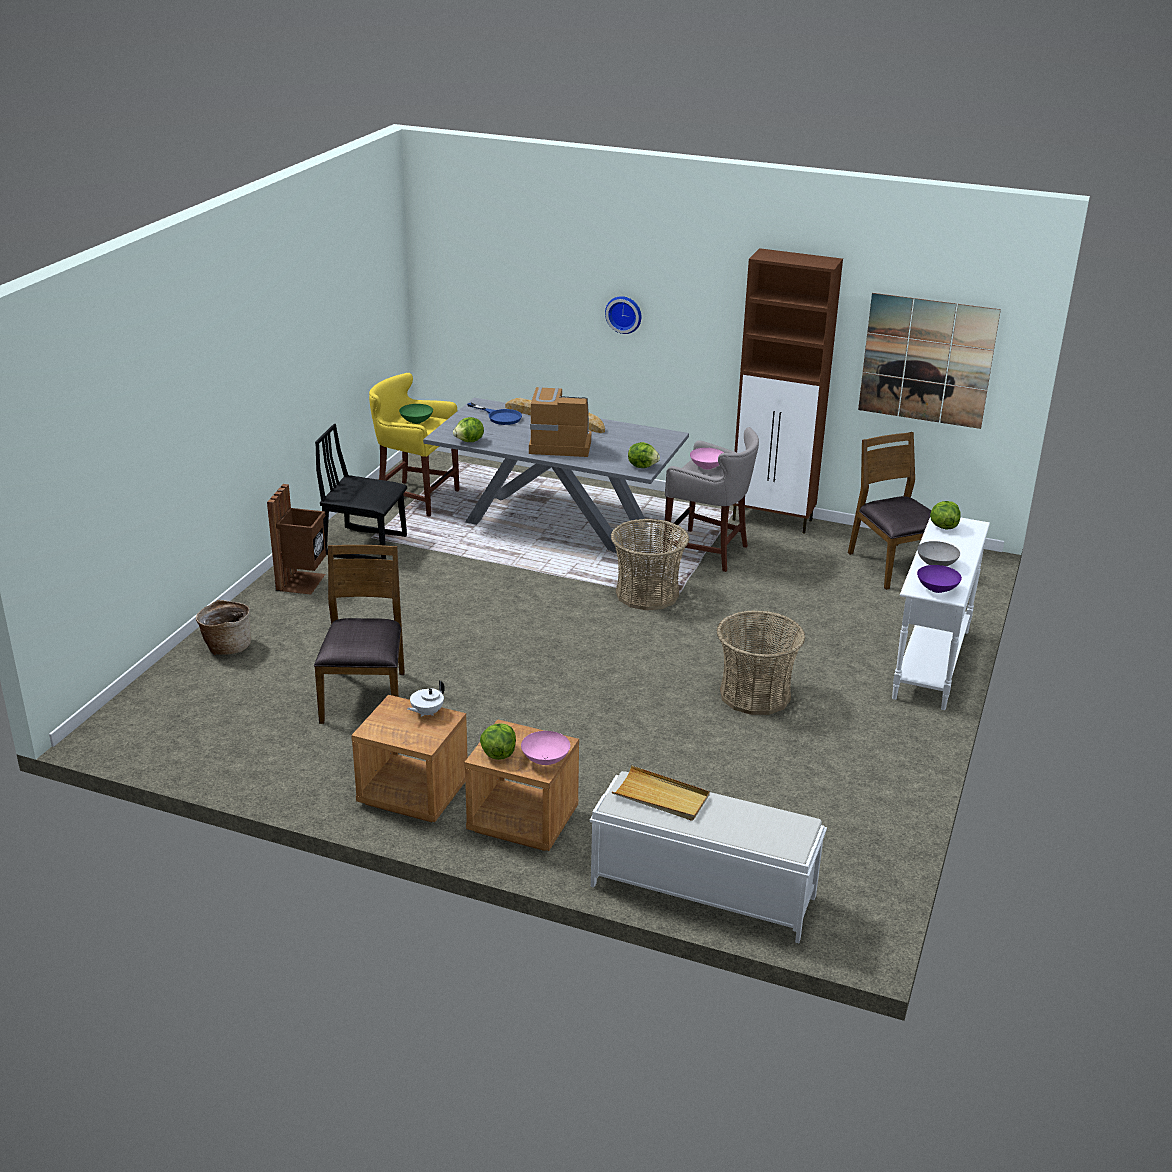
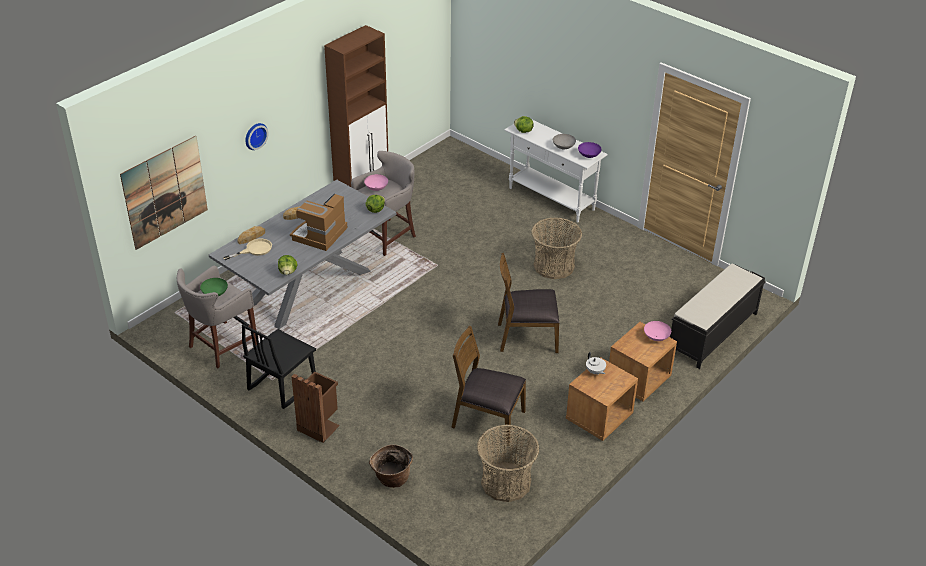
camera: 70 degrees left, 10 degrees up
(415, 497) = (221, 346): yellow stool -> grey stool
(498, 754) = (645, 353): lettuce -> none
(500, 417) = (254, 250): blue frying pan -> beige frying pan
(647, 594) = (425, 274): basket -> basket (506, 482)
(661, 797) = (701, 306): beige tray -> none
(701, 890) = (712, 333): white bench -> black bench
(892, 565) = (443, 175): brown chair -> brown chair (527, 337)
(927, 360) = (408, 57): picture -> picture (165, 192)

